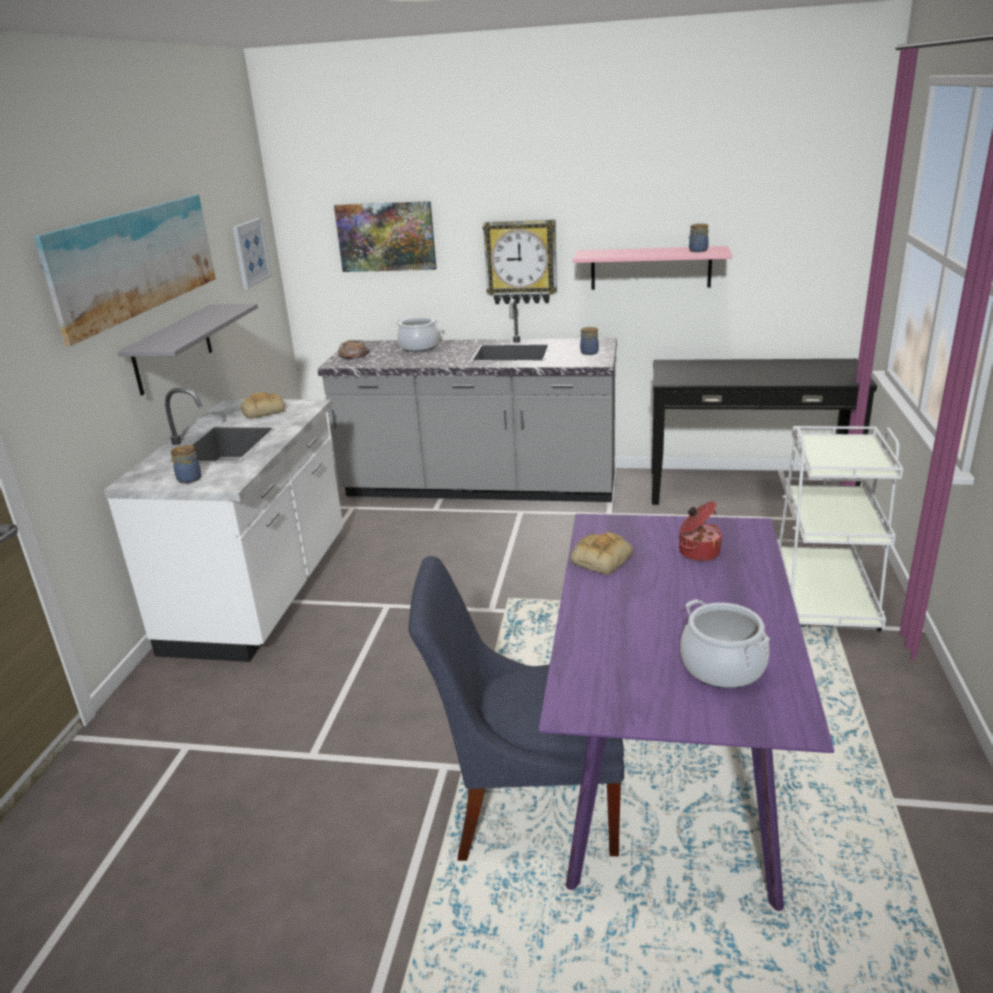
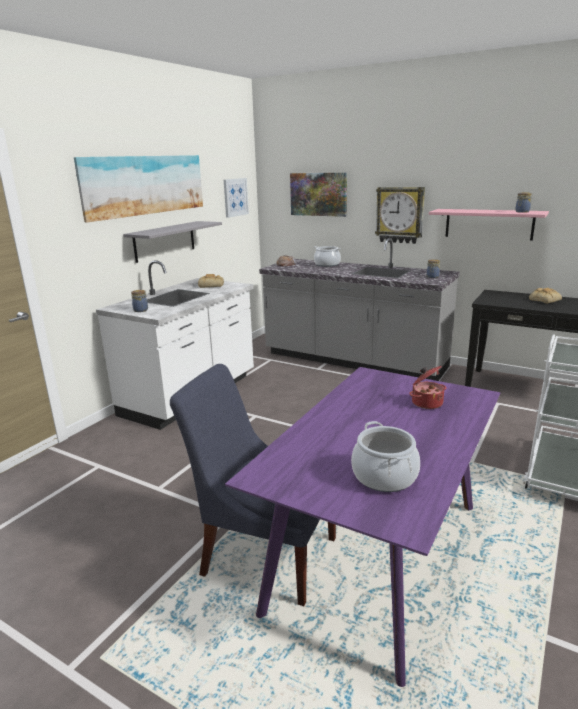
camera: 20 degrees right, 5 degrees down
(600, 558) = (353, 394): bread -> bread (544, 300)

